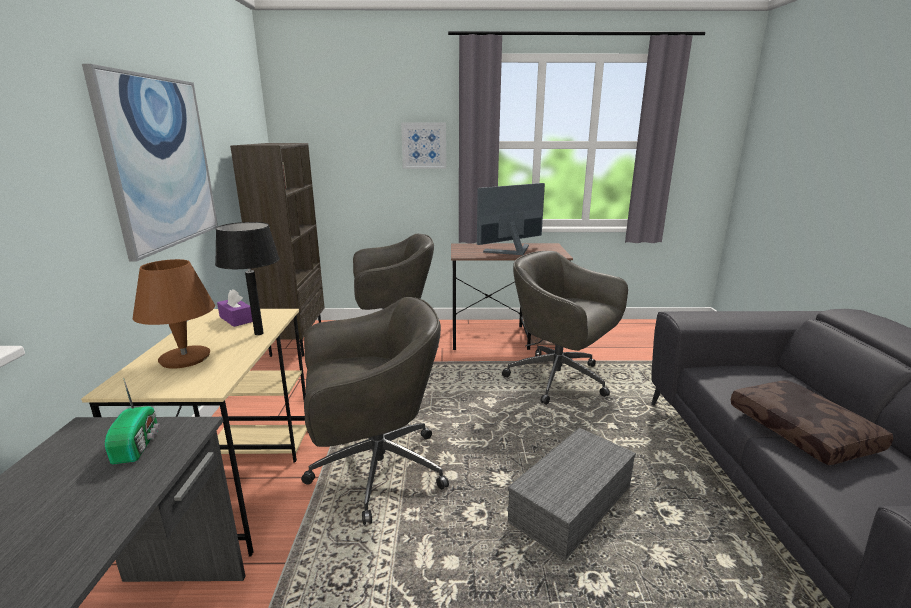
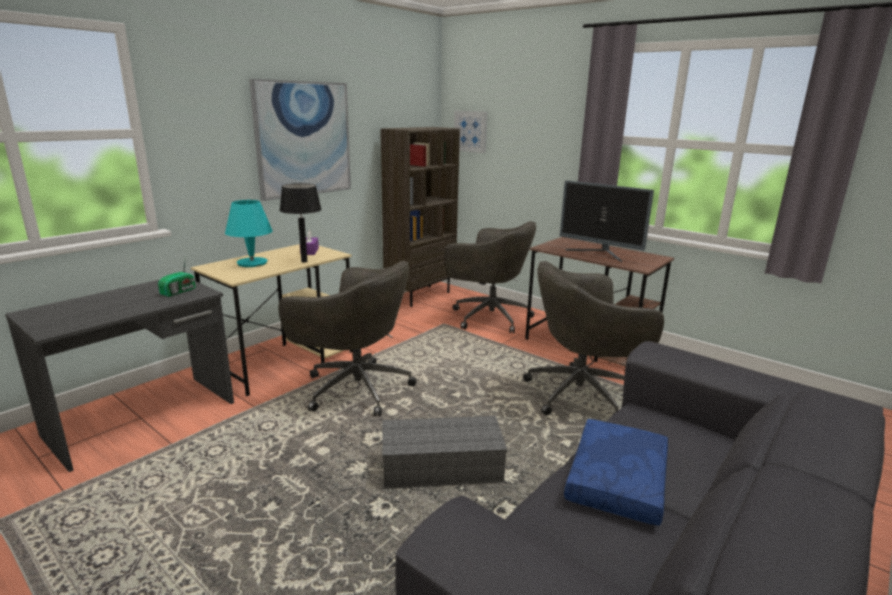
camera: 40 degrees right, 0 degrees up
(184, 358) = (252, 263): brown table lamp -> turquoise table lamp
(424, 145) = (556, 136): picture -> picture (470, 131)
(512, 251) = (600, 254): monitor -> monitor turned 150 degrees counterclockwise
(560, 380) = (582, 394): grey office chair -> grey office chair turned 90 degrees counterclockwise
(803, 431) = (619, 482): brown pillow -> blue pillow

